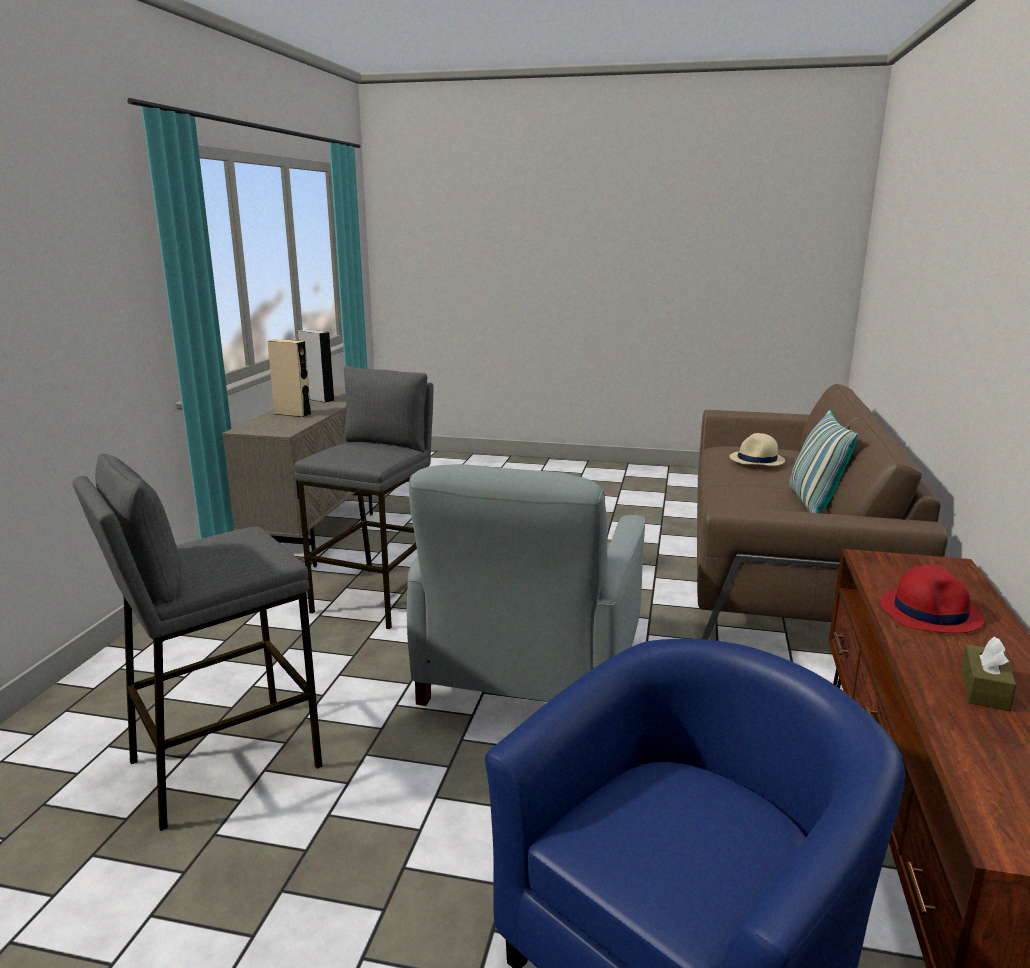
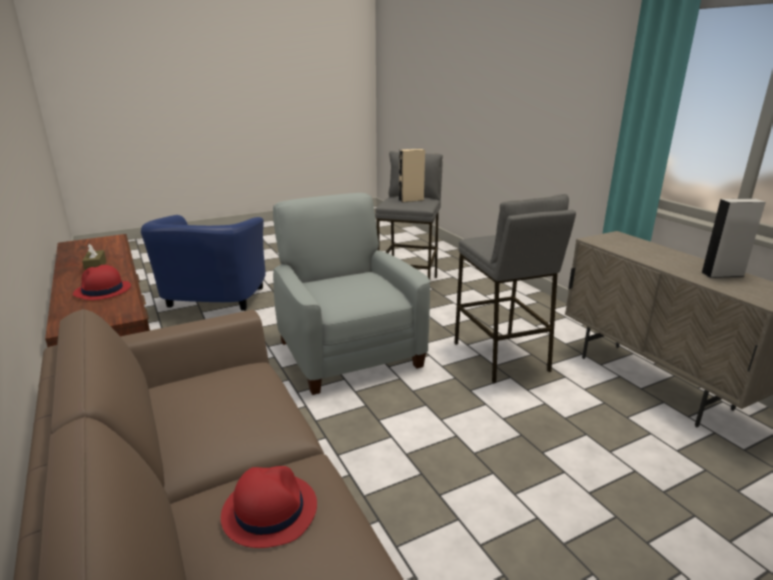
camera: 140 degrees right, 5 degrees up
(292, 414) = (657, 254): beige speaker -> beige speaker (411, 200)
(757, 460) = (269, 510): beige hat -> red hat
(813, 503) = (170, 426): pillow -> none

